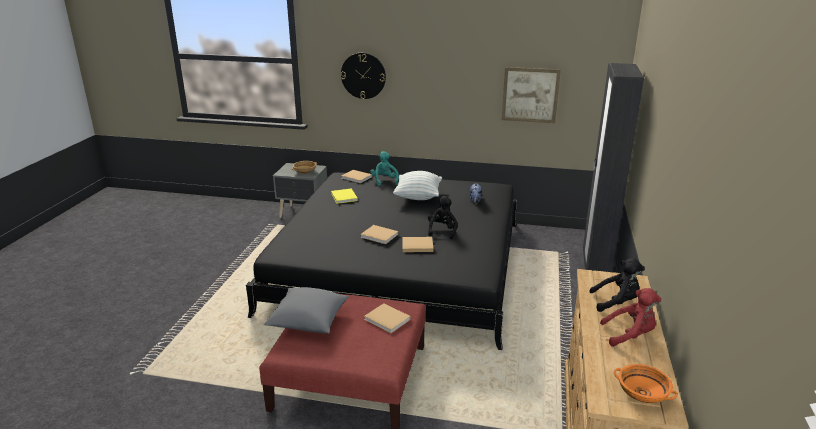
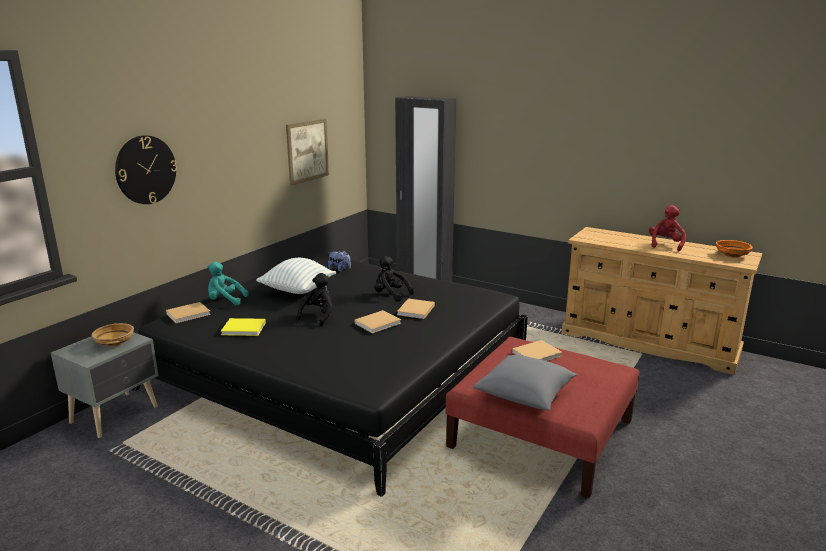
camera: 70 degrees left, 5 degrees down
(616, 302) = (622, 240): black plush toy -> black plush toy (318, 316)

